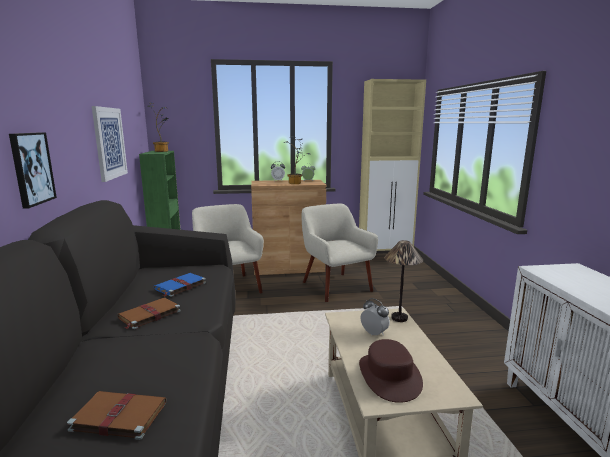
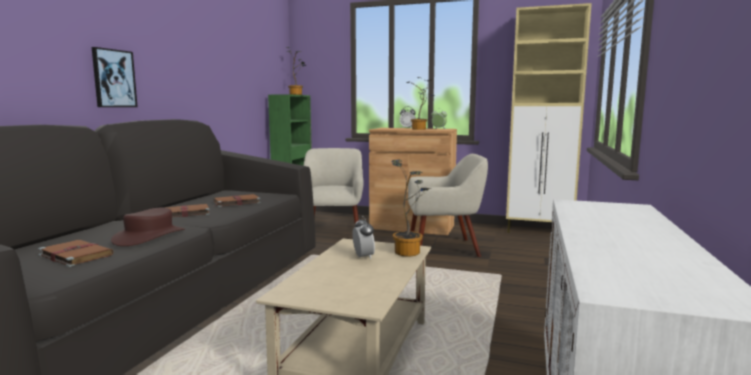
camera: 25 degrees right, 5 degrees down
(109, 143) = (225, 77): picture -> none
(179, 286) = (236, 202): blue book -> brown book
(335, 286) = (444, 248): beige armchair -> beige armchair turned 90 degrees clockwise
(389, 376) = (324, 283): brown hat -> brown hat (149, 236)
(399, 318) = (410, 251): table lamp -> potted plant

